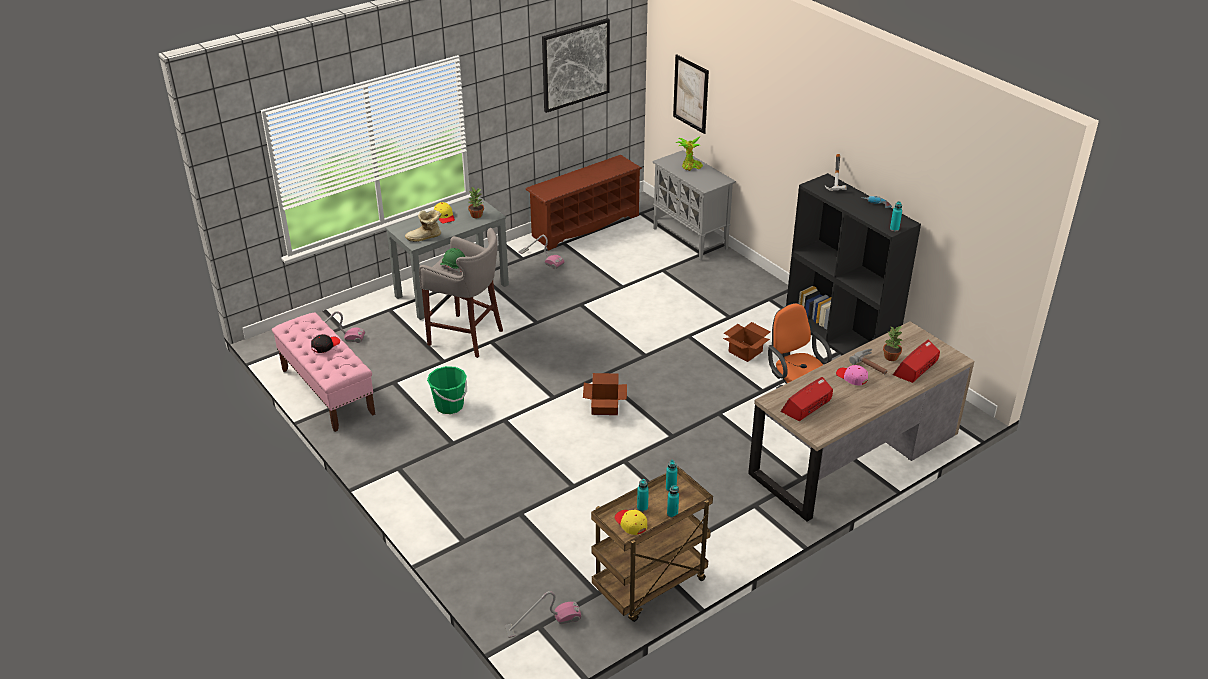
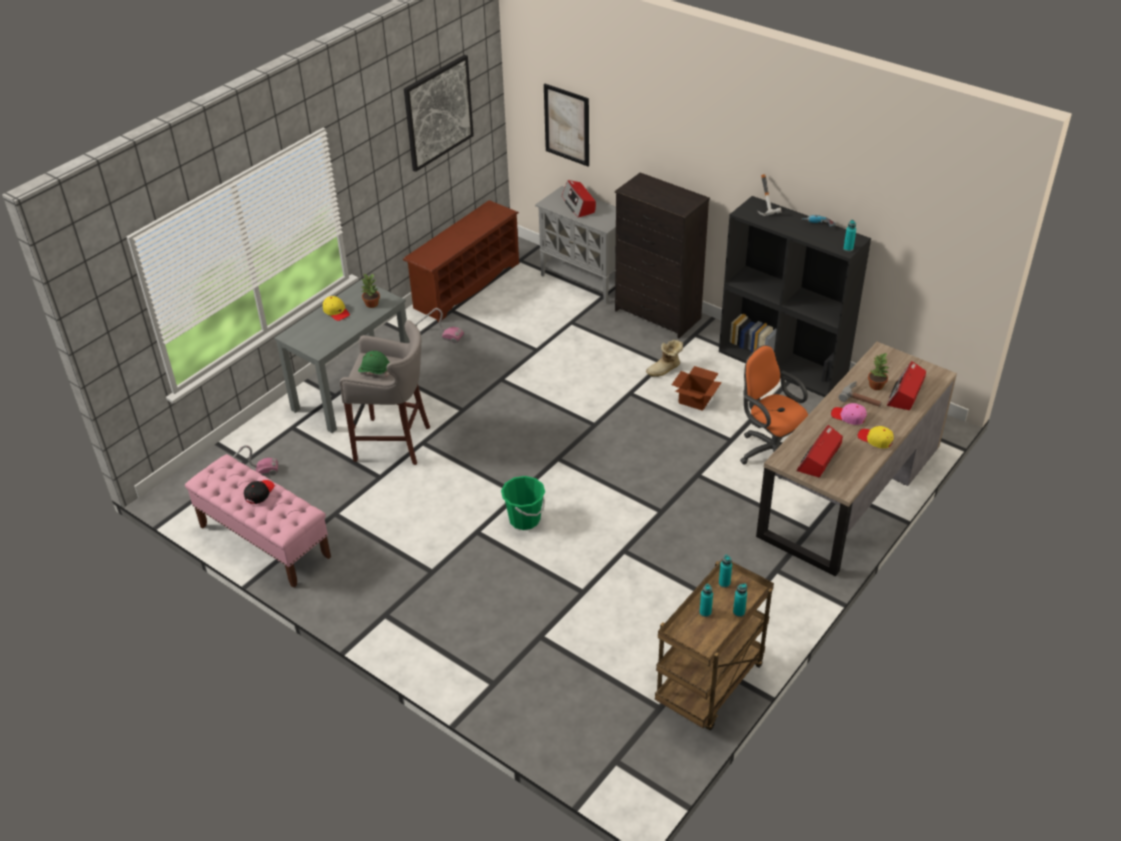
camera: 15 degrees left, 5 degrees up
(425, 238) = (326, 342): boot -> boot (665, 370)
(449, 406) = (410, 528): green bucket -> green bucket (524, 519)
(543, 623) = (618, 756): vacuum cleaner -> none
(604, 407) = (577, 494): cardboard box -> none
(631, 523) = (701, 633): yellow cap -> yellow cap (875, 439)
(690, 167) = (579, 205): potted plant -> radio
(743, 278) = (658, 315): none -> black dresser

